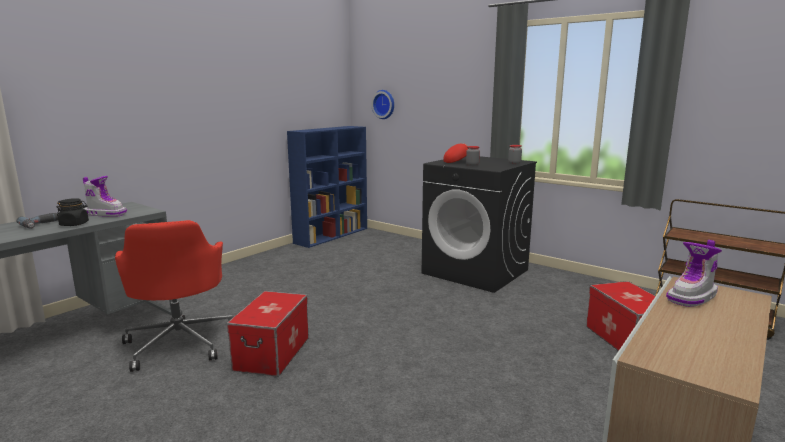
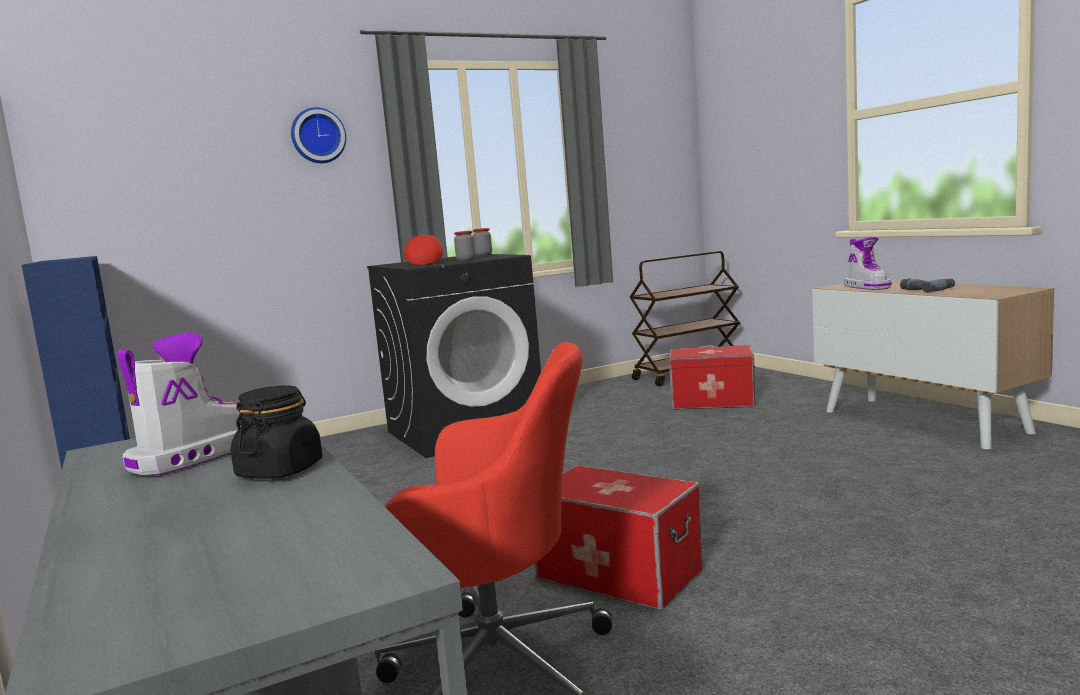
camera: 65 degrees left, 5 degrees down
(41, 224) = (202, 510): power drill -> power drill (926, 289)
(384, 104) = (138, 204): wall clock -> wall clock (317, 136)

